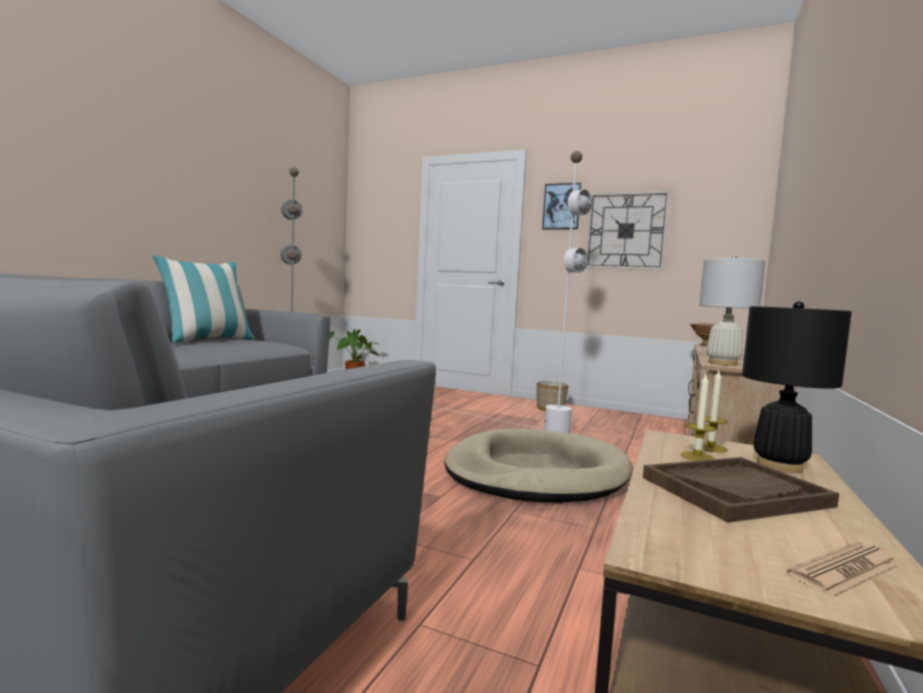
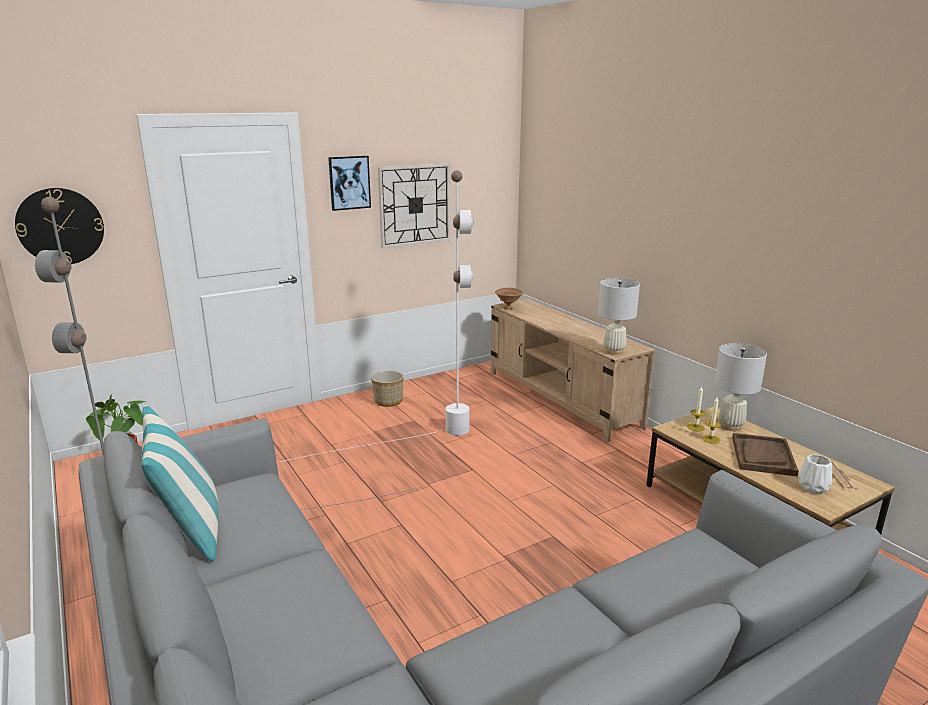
camera: 55 degrees left, 15 degrees up
(373, 226) = (60, 226): none -> wall clock
(536, 473) = (538, 479): beige dog bed -> none
(713, 539) = (813, 488): none -> white vase
(779, 466) = (731, 426): black table lamp -> white table lamp

